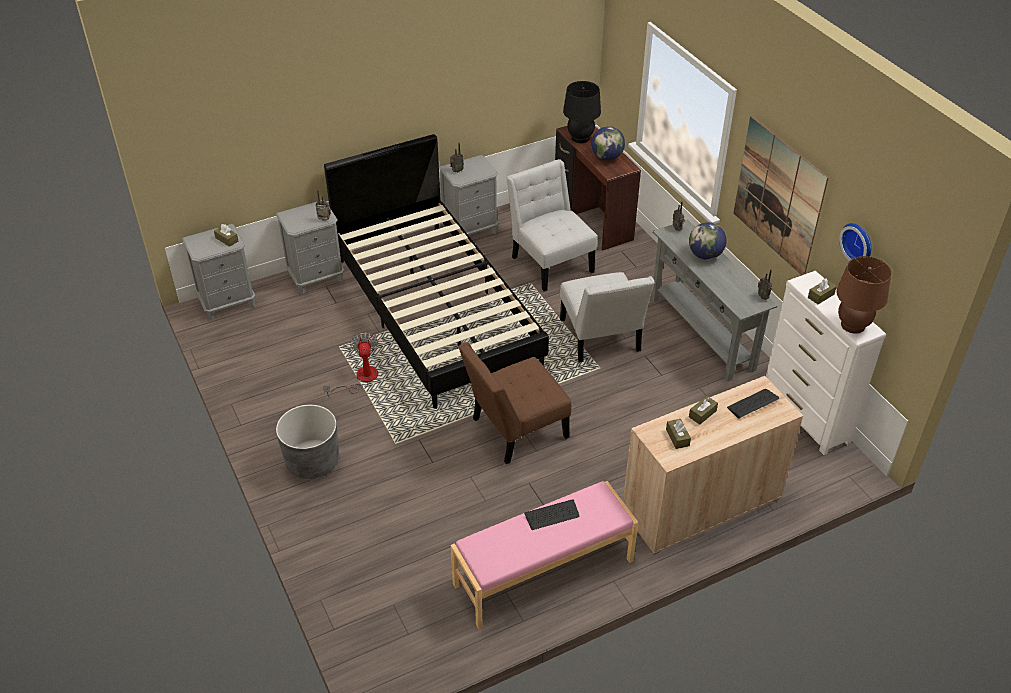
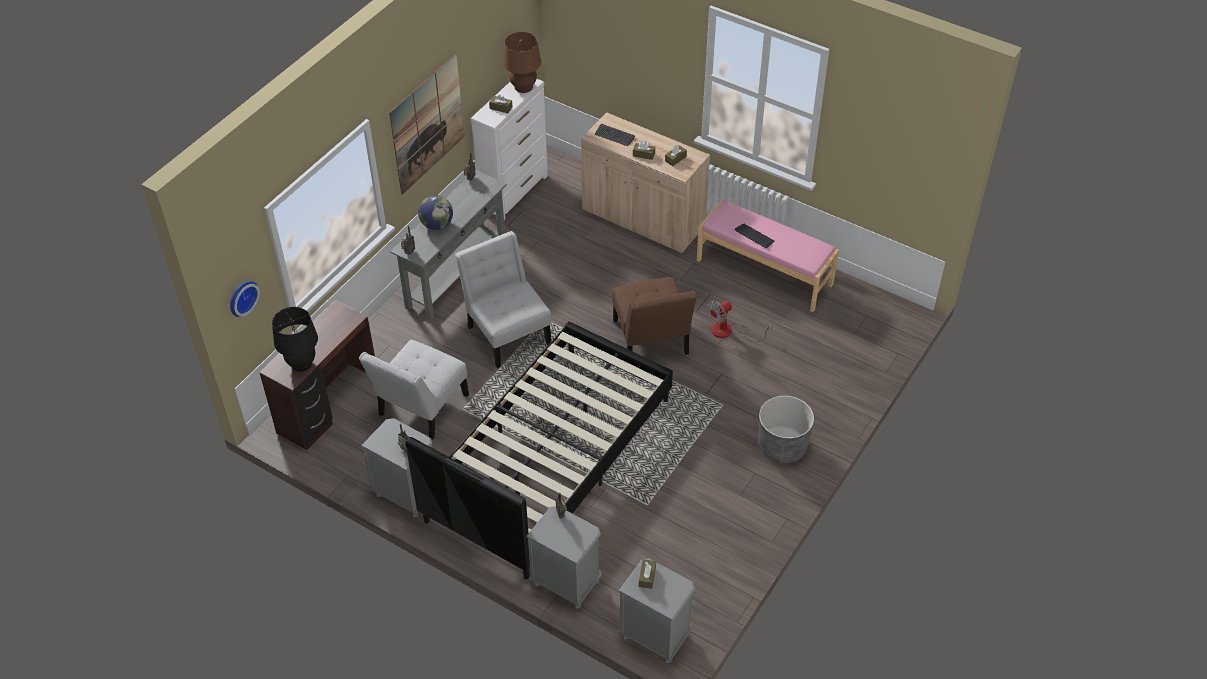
camera: 120 degrees left, 5 degrees up
(360, 379) = (673, 466): fan -> fan (729, 332)
(515, 430) = (651, 341): brown chair -> brown chair turned 45 degrees clockwise
(601, 339) = (507, 332): white chair -> white chair turned 75 degrees counterclockwise
(607, 157) = (327, 330): globe -> none
(858, 242) = (485, 56): wall clock -> wall clock (241, 297)

